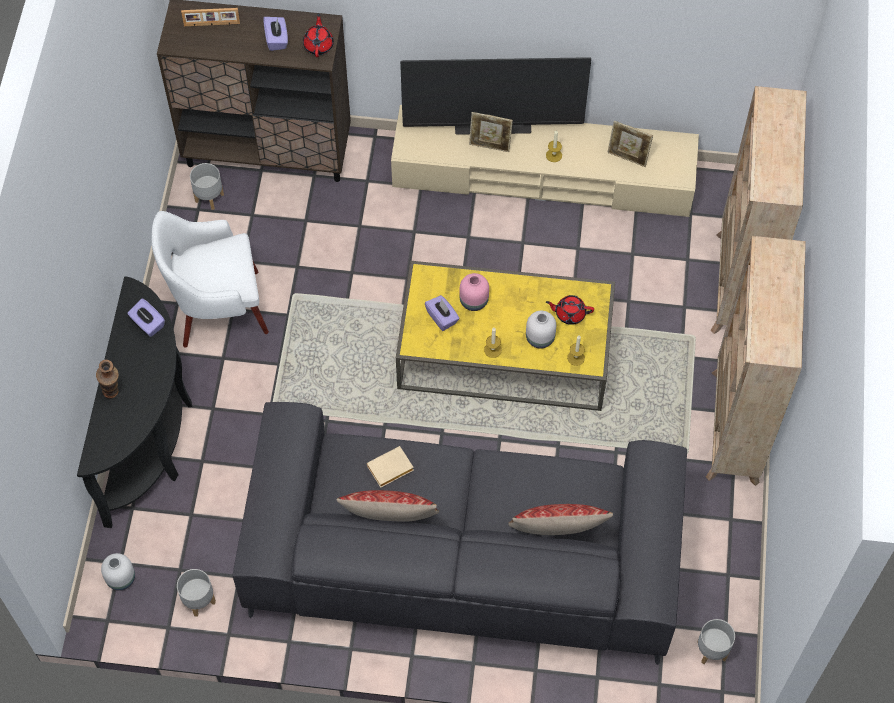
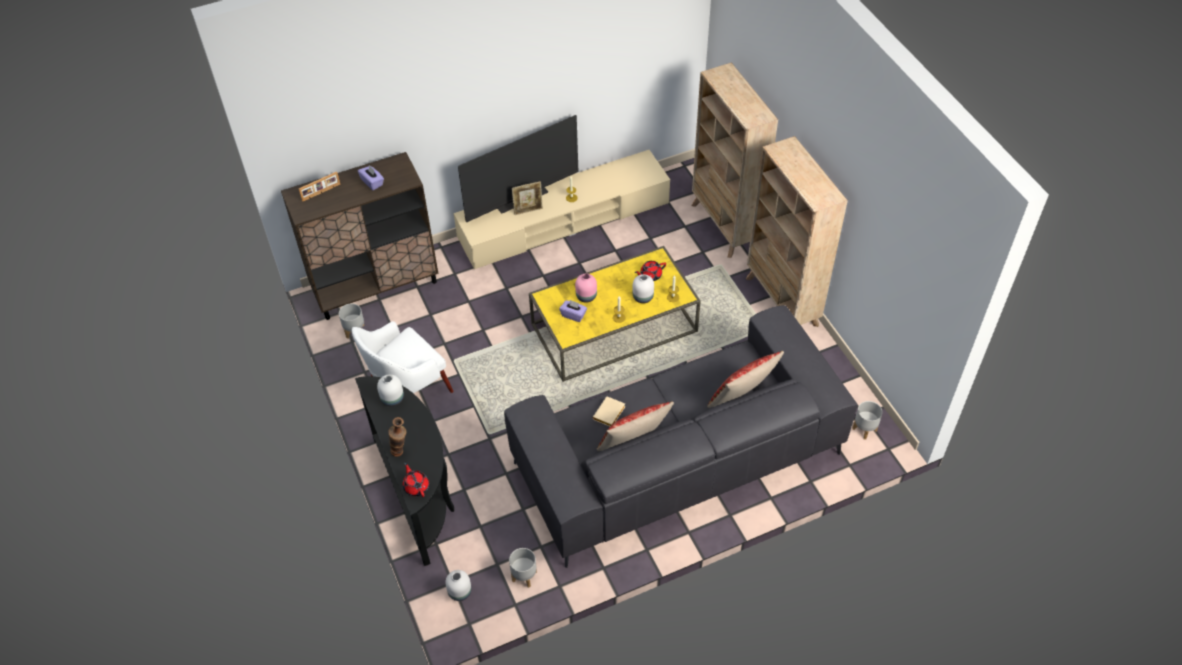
camera: 30 degrees left, 10 degrees down
(148, 324) = (393, 398): purple tissue box -> white vase
(319, 45) = (403, 174): red teapot -> red teapot (416, 486)
(627, 158) = (617, 180): picture frame -> none

